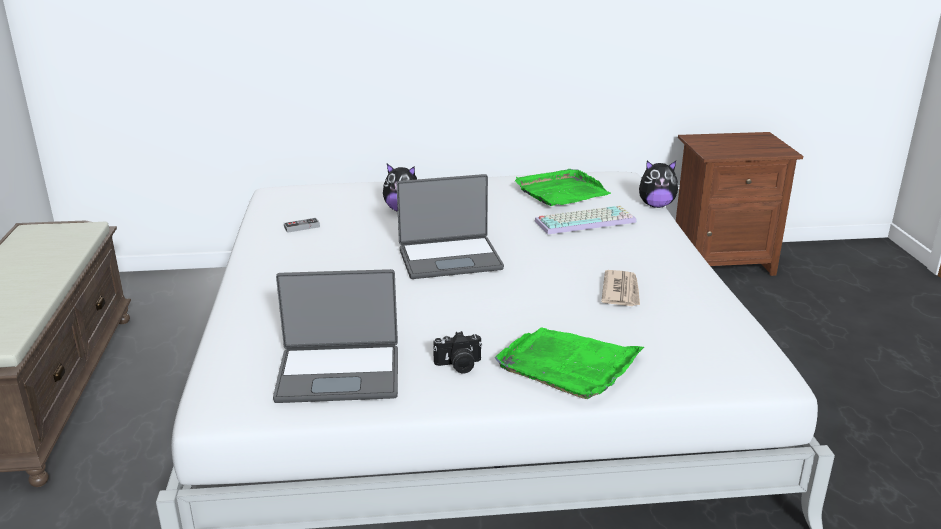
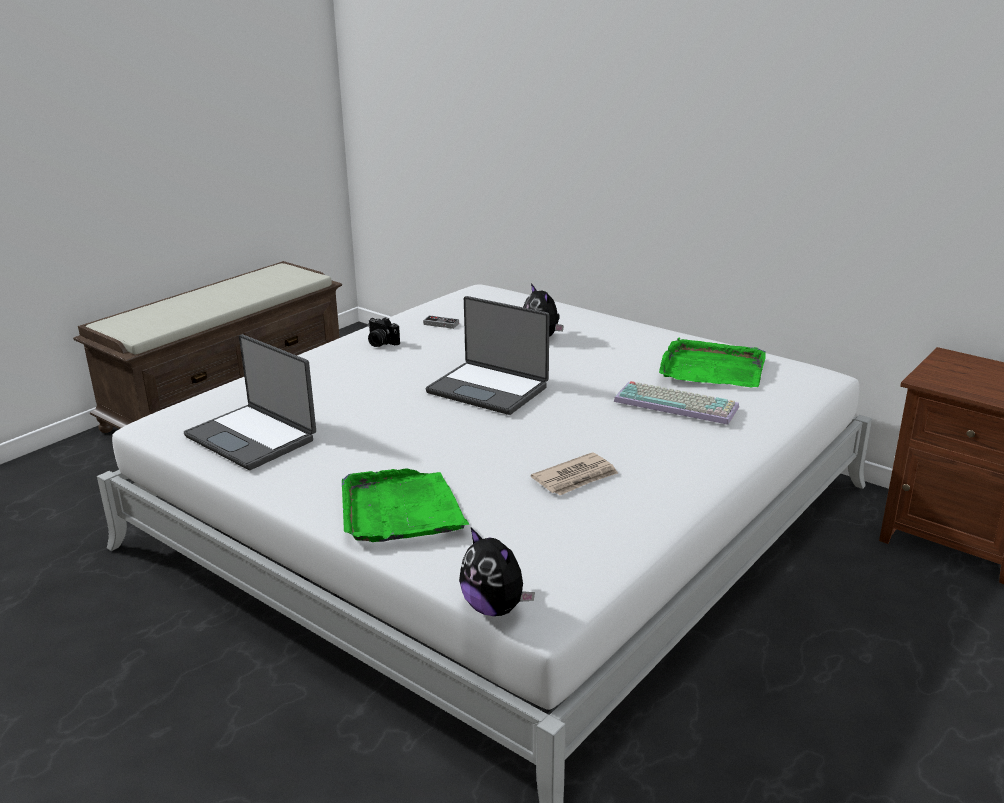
camera: 45 degrees right, 0 degrees up
(458, 365) = (330, 470): camera -> camera (380, 343)
(656, 205) = (796, 418): plush toy -> plush toy (495, 608)

